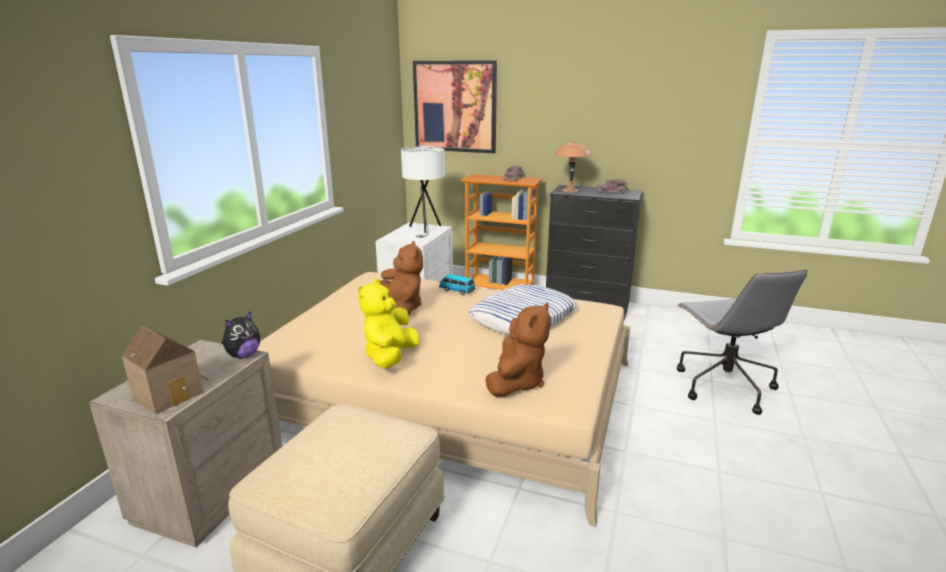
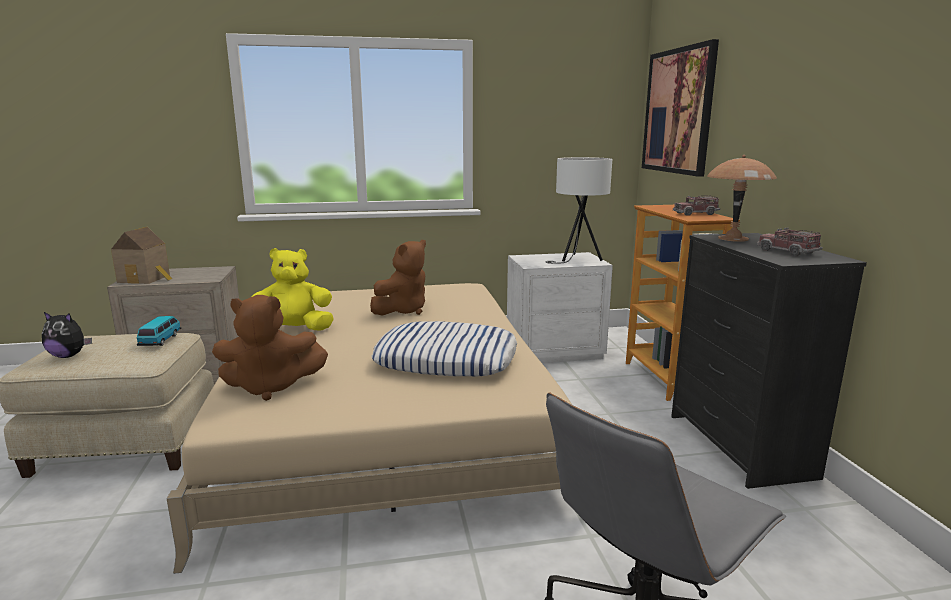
camera: 60 degrees right, 5 degrees down
(243, 355) = (211, 278): plush toy -> plush toy (69, 356)
(457, 290) = (480, 318): toy car -> toy car (160, 340)

